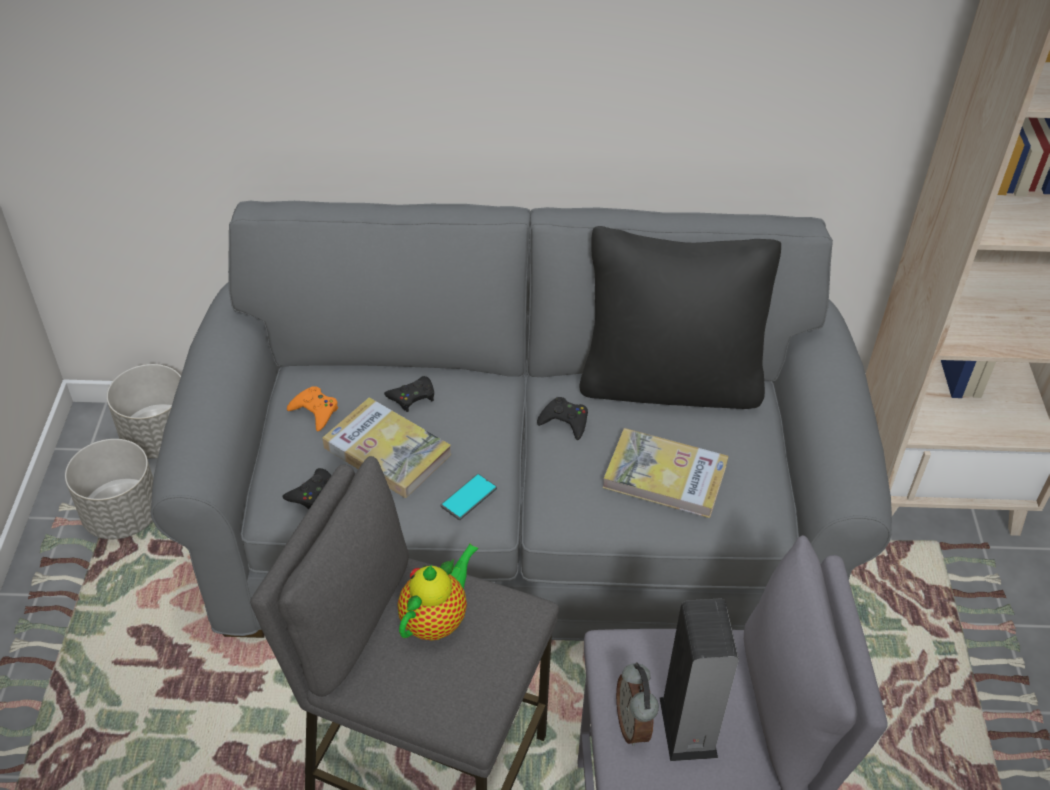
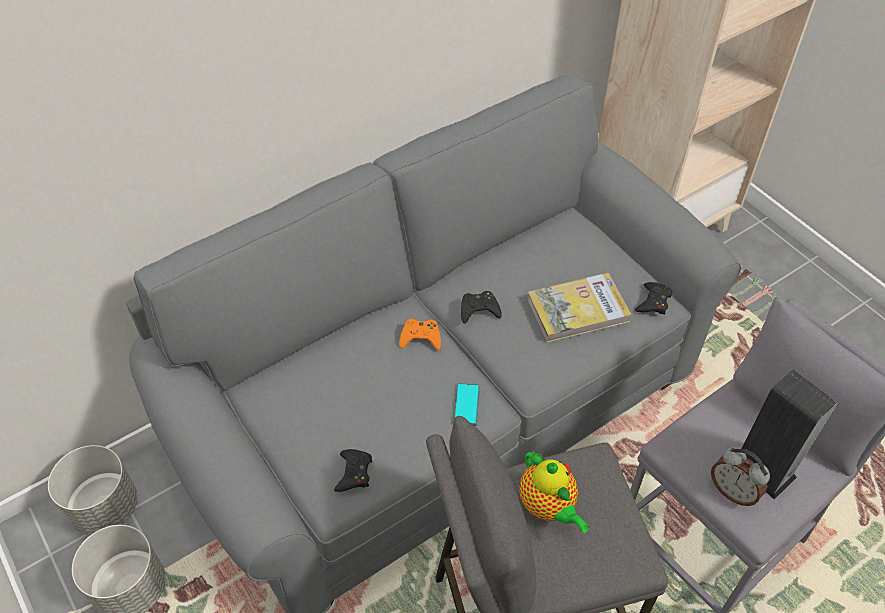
camera: 35 degrees left, 5 degrees up
(315, 411) = (295, 409): orange game controller -> orange game controller (420, 337)
(387, 451) = (378, 406): book -> none
(412, 397) = (357, 354): black game controller -> black game controller (653, 302)
(437, 619) = (548, 506): teapot -> teapot turned 150 degrees clockwise
(670, 383) = (520, 243): black pillow -> none

